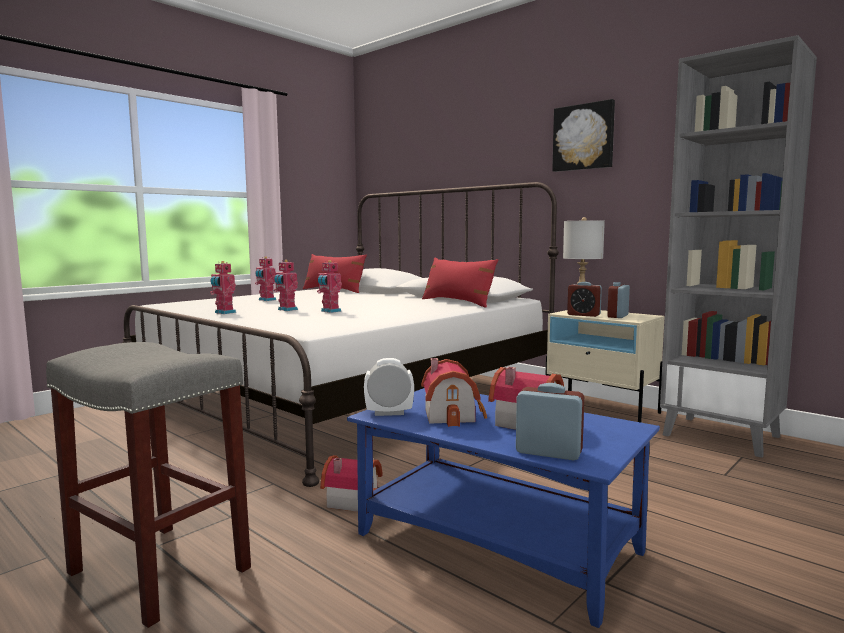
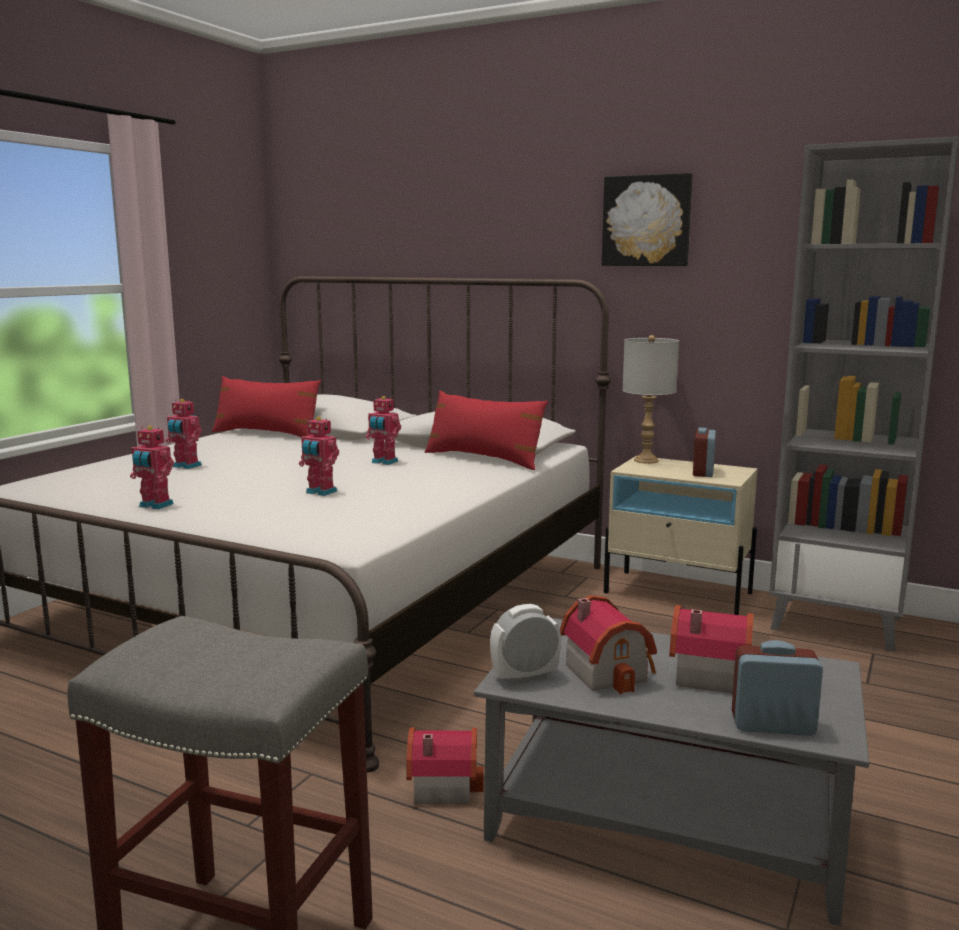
camera: 15 degrees left, 5 degrees up
(286, 310) = (248, 492): toy robot -> toy robot (383, 462)
(494, 543) = (661, 825): blue coffee table -> grey coffee table
(583, 315) = (659, 472): alarm clock -> none

